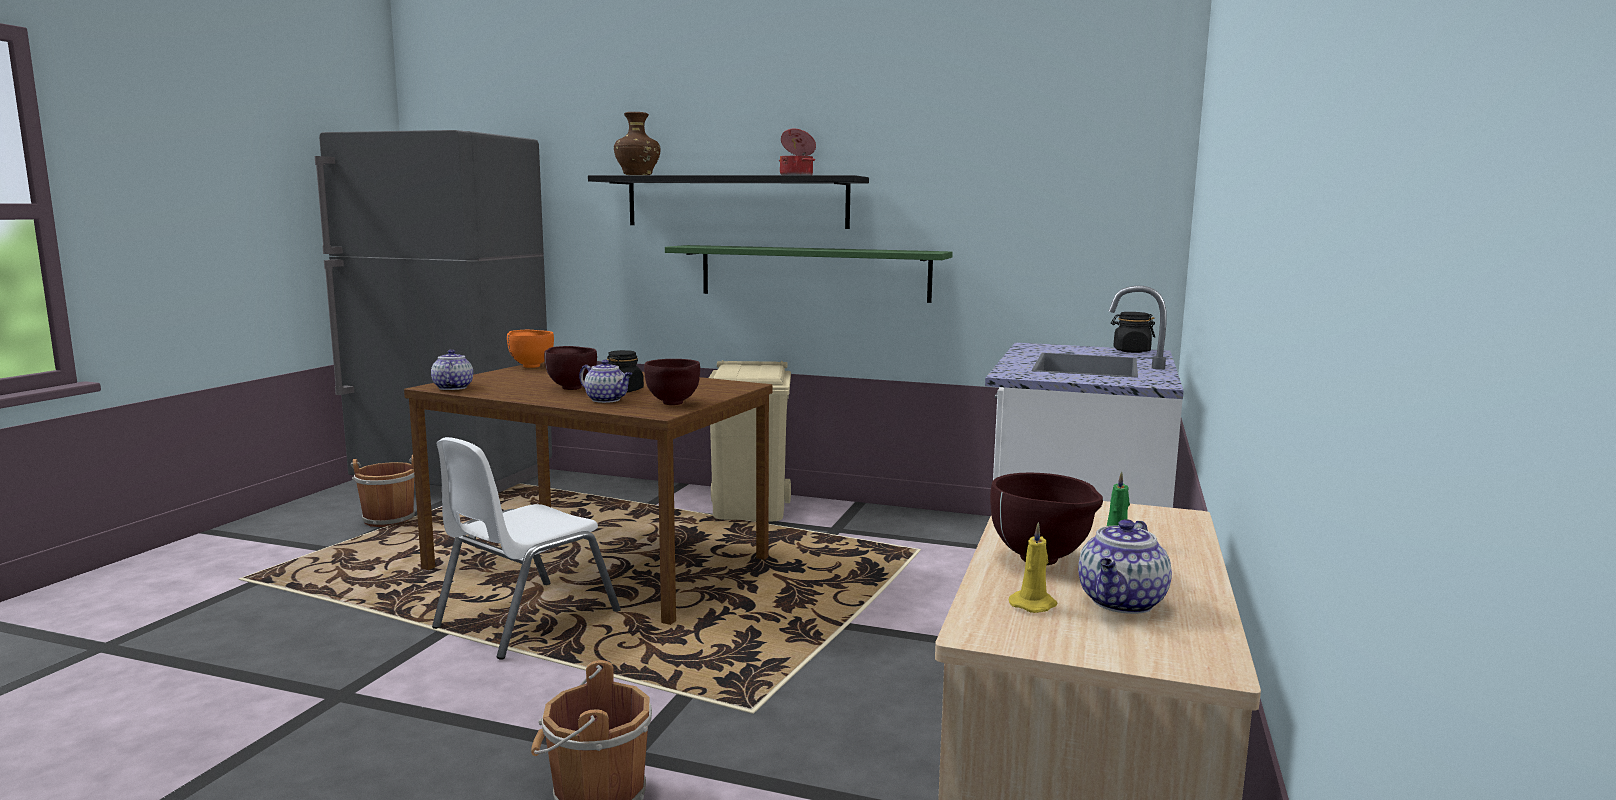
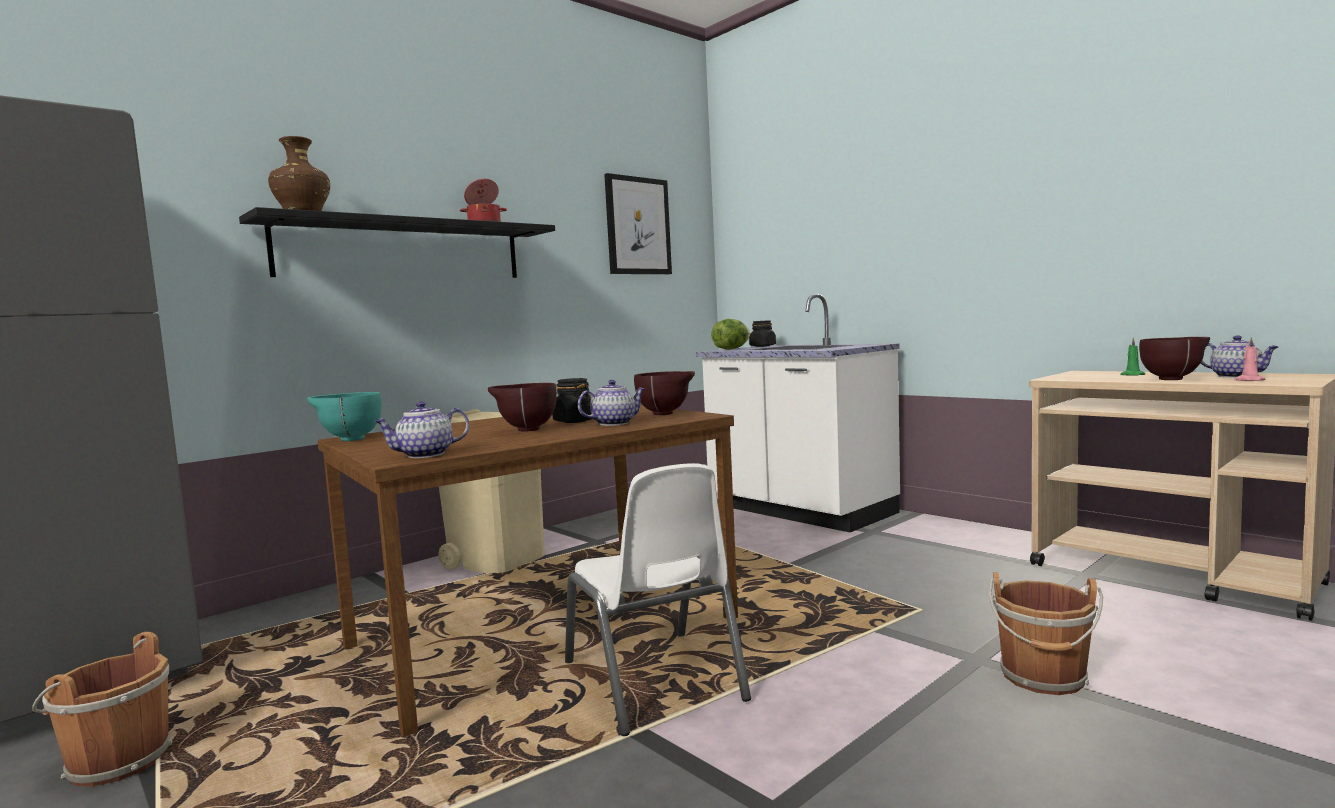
camera: 60 degrees left, 5 degrees down
(452, 387) = (424, 455): teapot -> teapot turned 45 degrees counterclockwise
(530, 366) = (349, 439): orange bowl -> turquoise bowl
(813, 273) = (488, 320): green shelf -> none
(1034, 604) = (1248, 380): yellow candle -> pink candle
(1036, 162) = (637, 226): none -> picture
(1056, 347) = (731, 349): none -> lettuce

